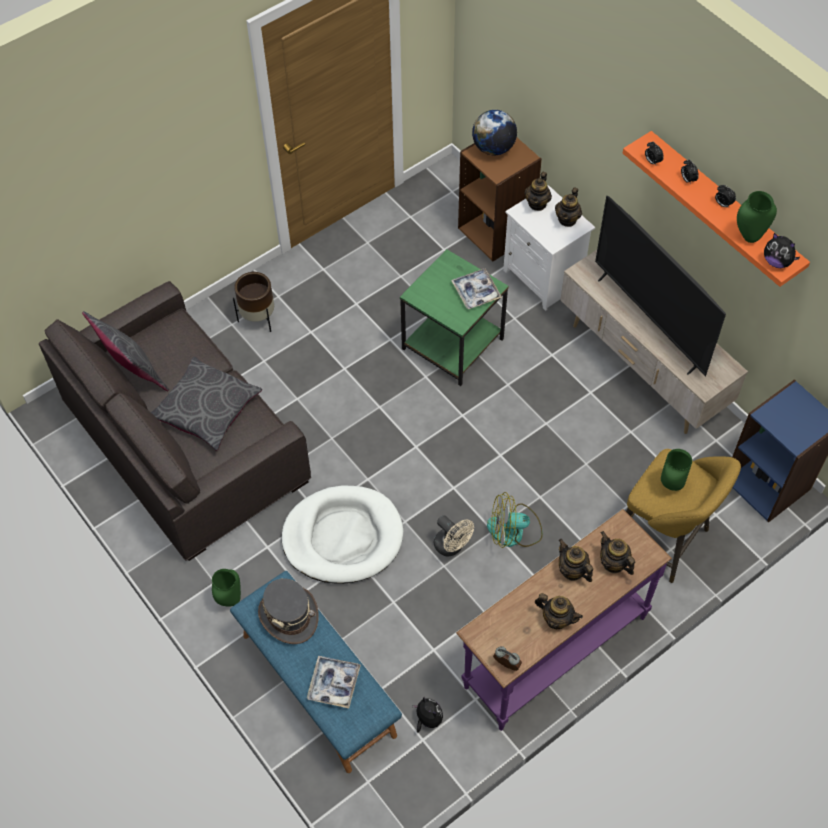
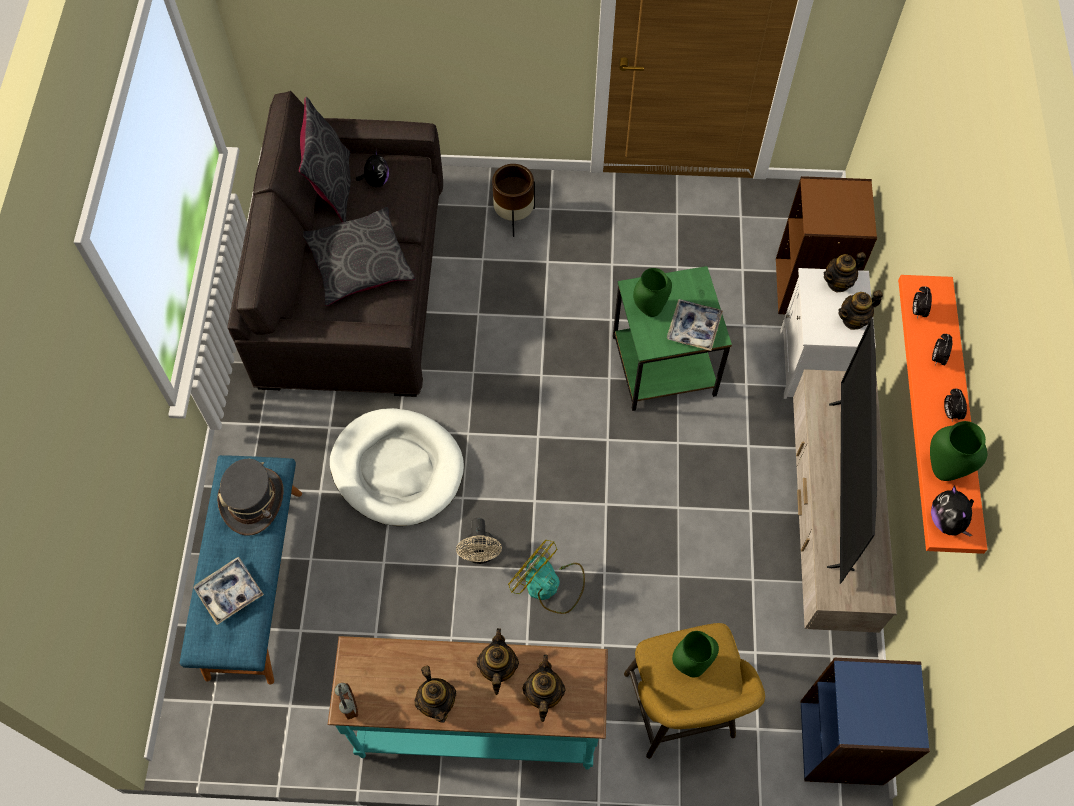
camera: 40 degrees right, 5 degrees up
(230, 600) = (257, 450): green vase -> green vase (649, 310)
(427, 719) = (311, 692): plush toy -> plush toy (376, 181)
(493, 148) = (837, 195): globe -> none
(554, 650) = (477, 726): purple console table -> turquoise console table

